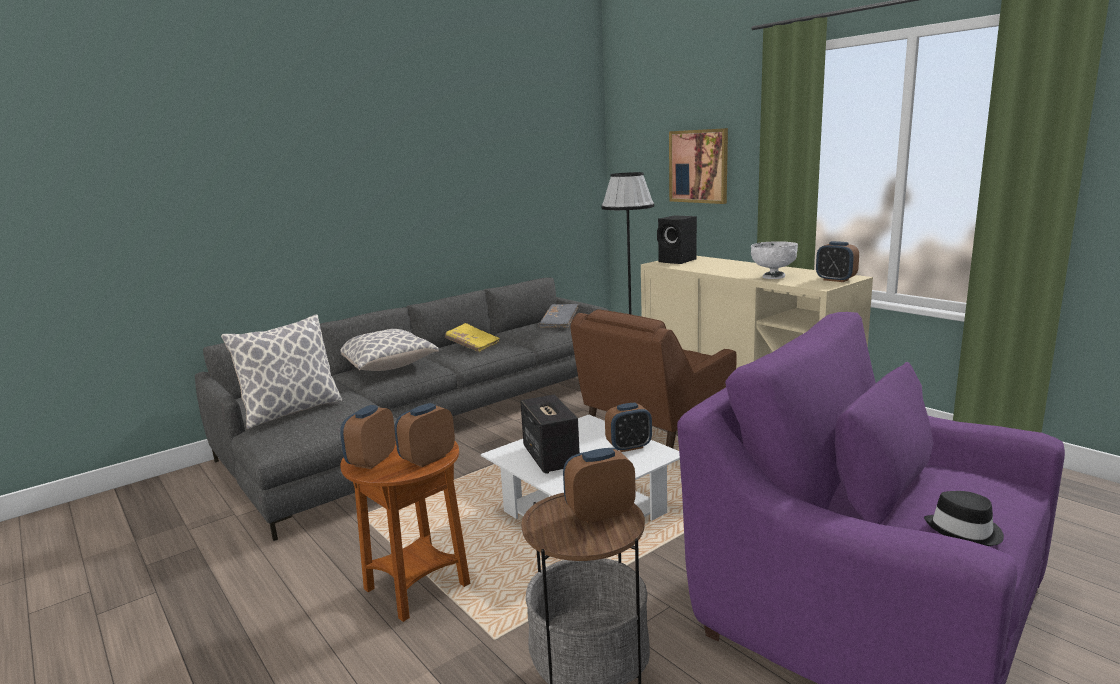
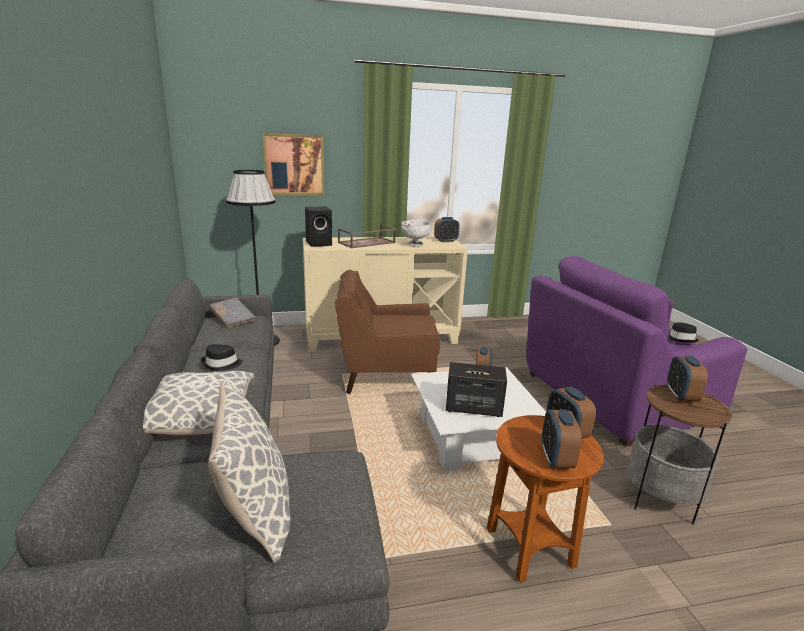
camera: 65 degrees left, 5 degrees up
(372, 461) = (556, 459): alarm clock -> alarm clock turned 45 degrees clockwise
(472, 346) = (222, 364): yellow book -> black hat
(656, 433) = (385, 374): brown armchair -> brown armchair turned 105 degrees clockwise
(726, 267) = (366, 243): none -> brown tray

